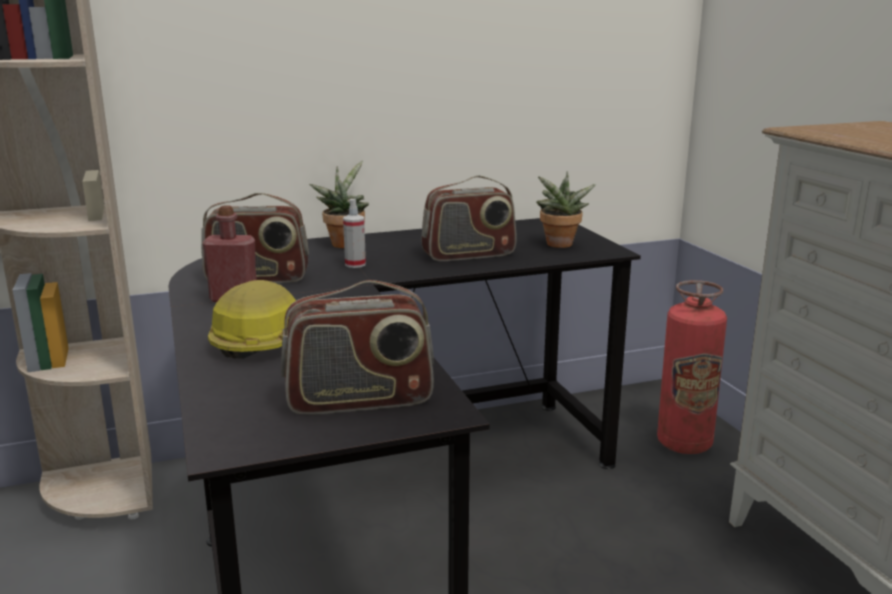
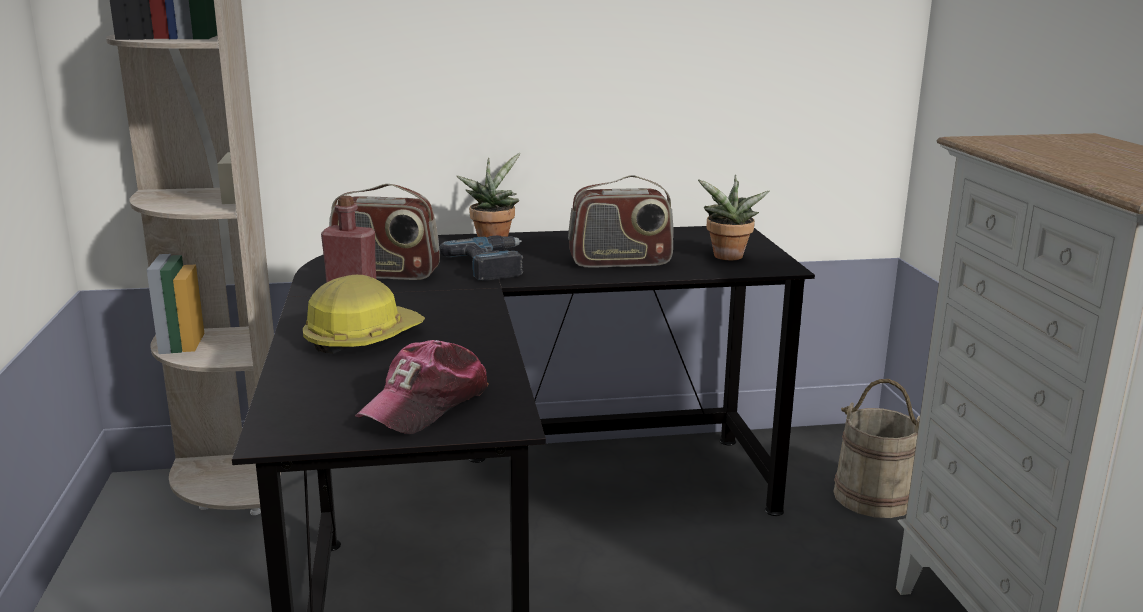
camera: 10 degrees right, 0 degrees up
(355, 264) = (493, 265): spray bottle -> power drill
(359, 401) = (426, 404): radio -> cap
(684, 443) = (873, 496): fire extinguisher -> beige bucket

